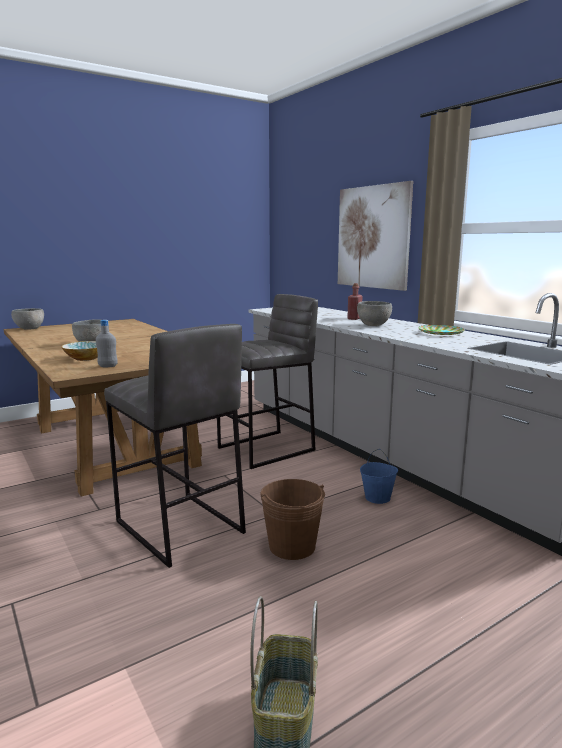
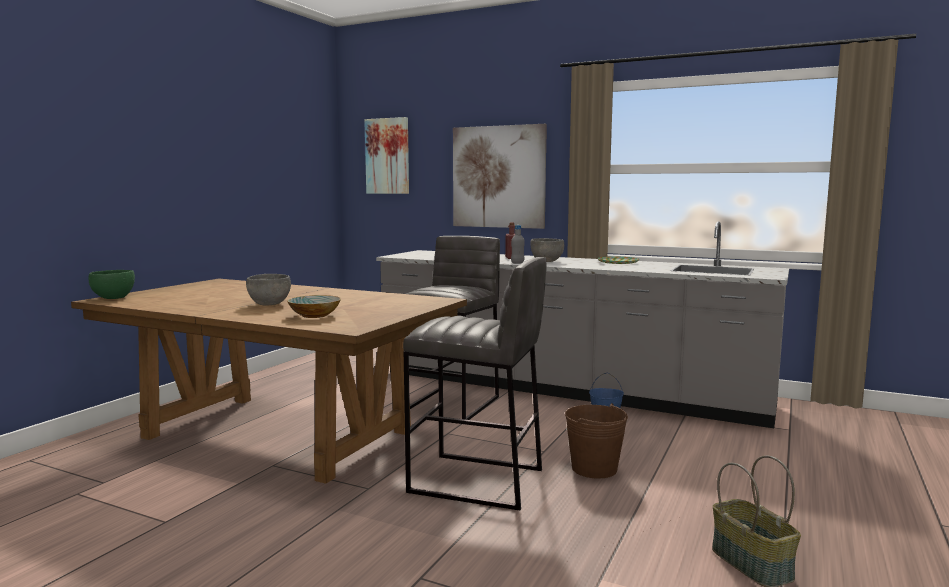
camera: 30 degrees left, 5 degrees down
(30, 328) = (114, 298): grey bowl -> green bowl
(108, 366) = (367, 319): grey bottle -> grey bottle (517, 263)
(297, 218) = (387, 156): none -> picture

